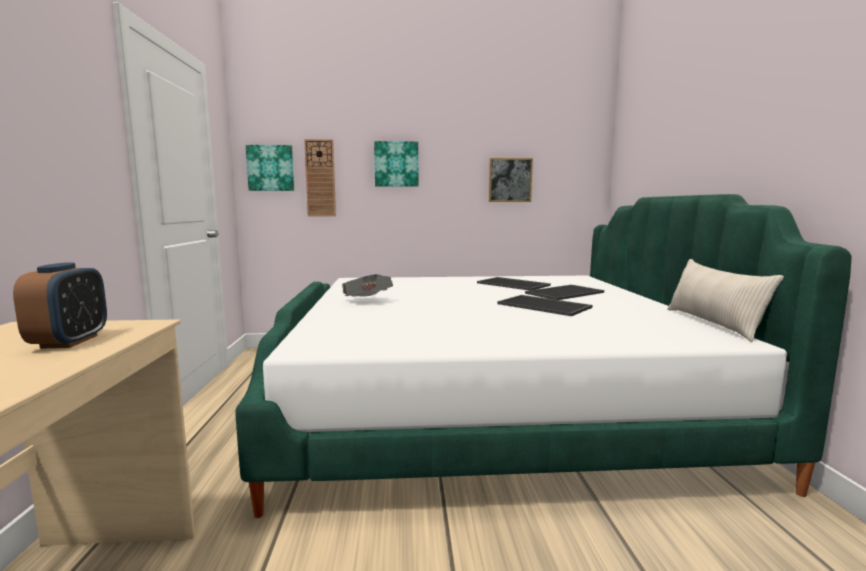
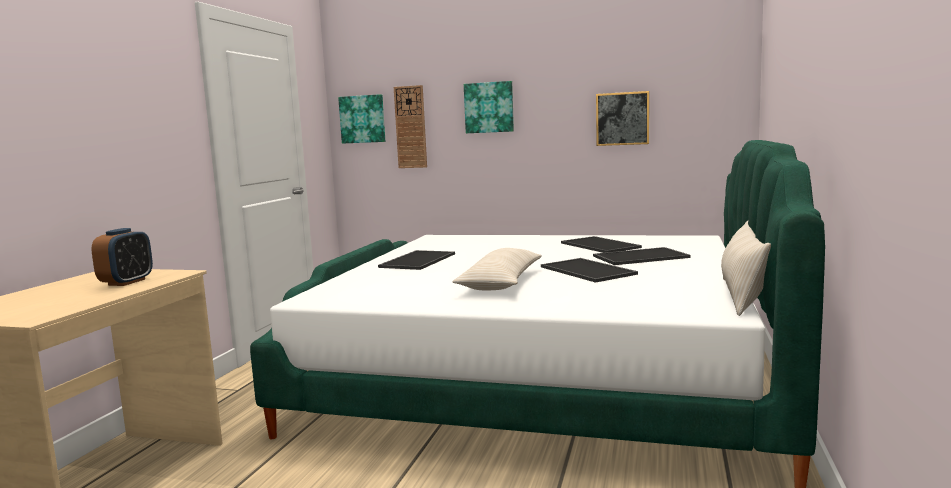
camera: 20 degrees right, 0 degrees up
(367, 301) = (417, 260): newspaper -> tray
(486, 320) = (501, 282): none -> beige pillow

